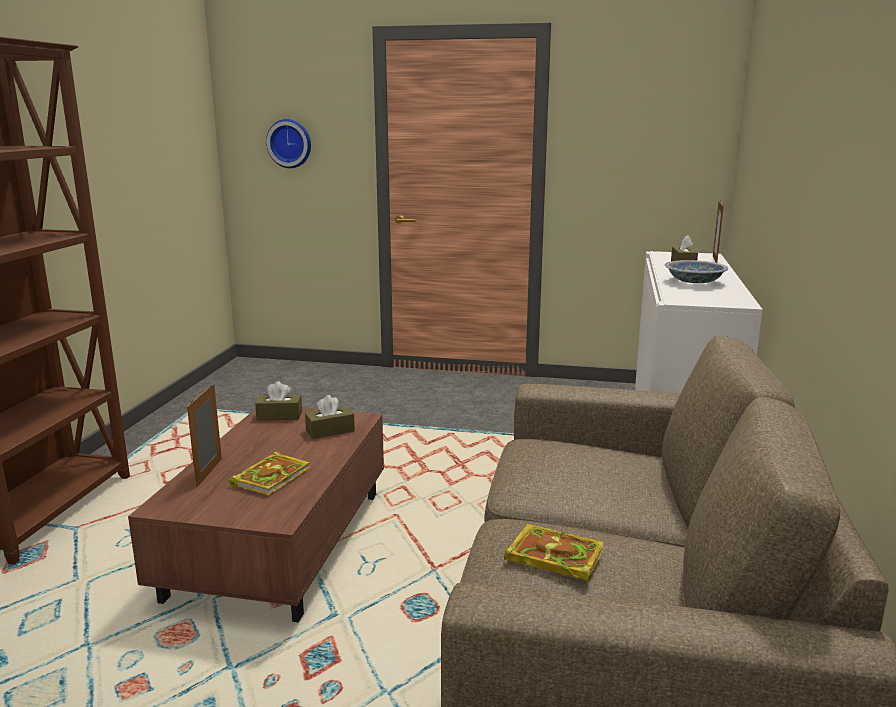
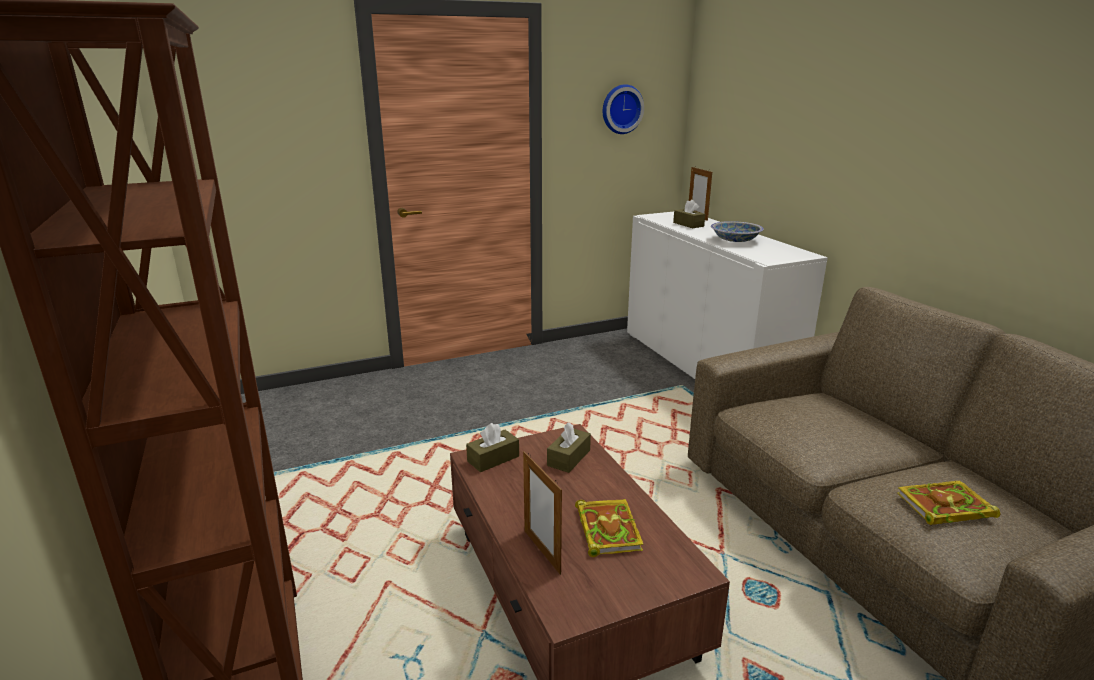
camera: 35 degrees left, 5 degrees up
(290, 143) = (258, 137): wall clock -> wall clock (621, 109)

